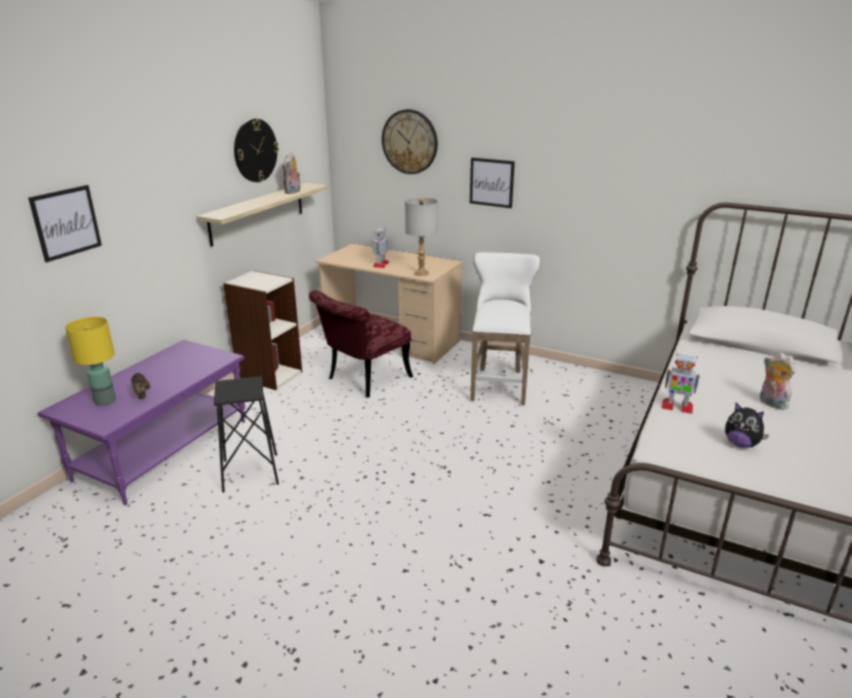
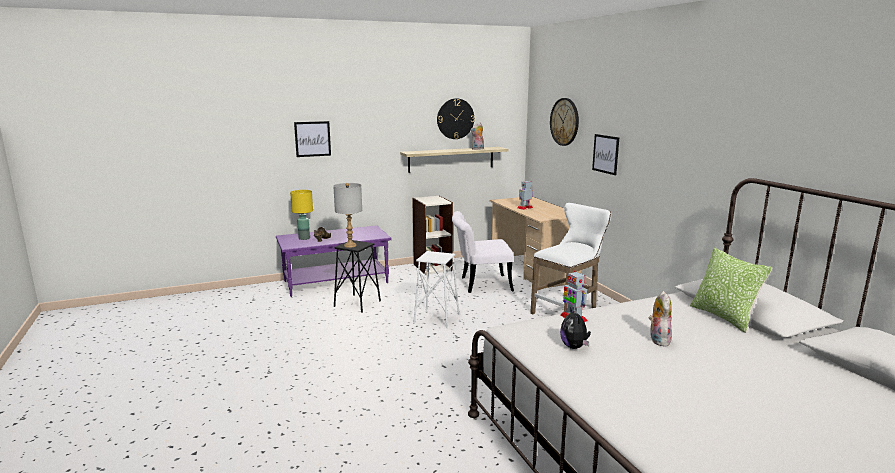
camera: 40 degrees right, 10 degrees down
(363, 381) = (480, 284): red chair -> white chair
(385, 451) = (436, 319): none -> white stool
(421, 273) = (541, 216): grey table lamp -> grey table lamp (350, 245)
(759, 355) = (723, 317): none -> pillow

